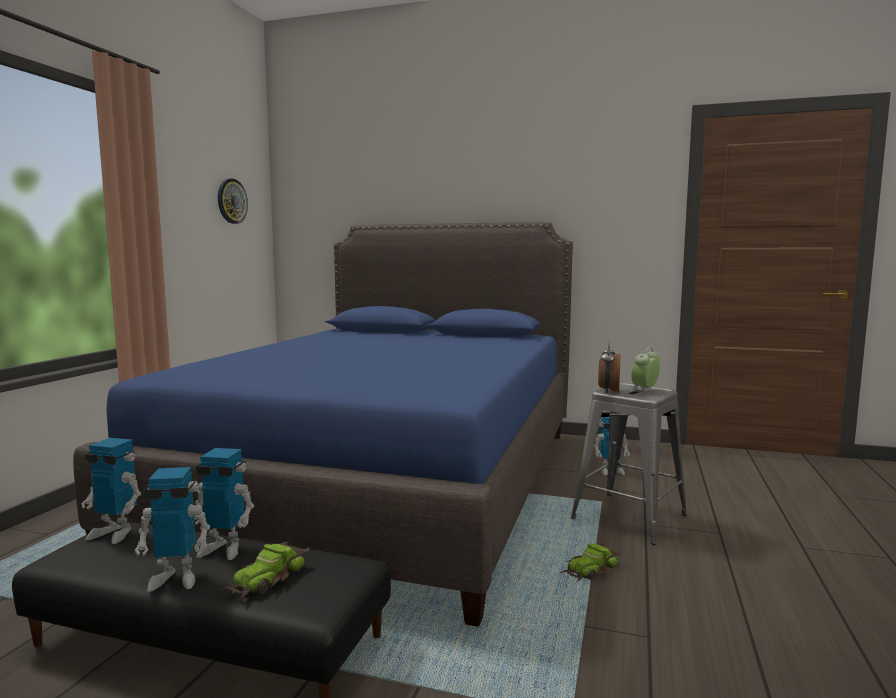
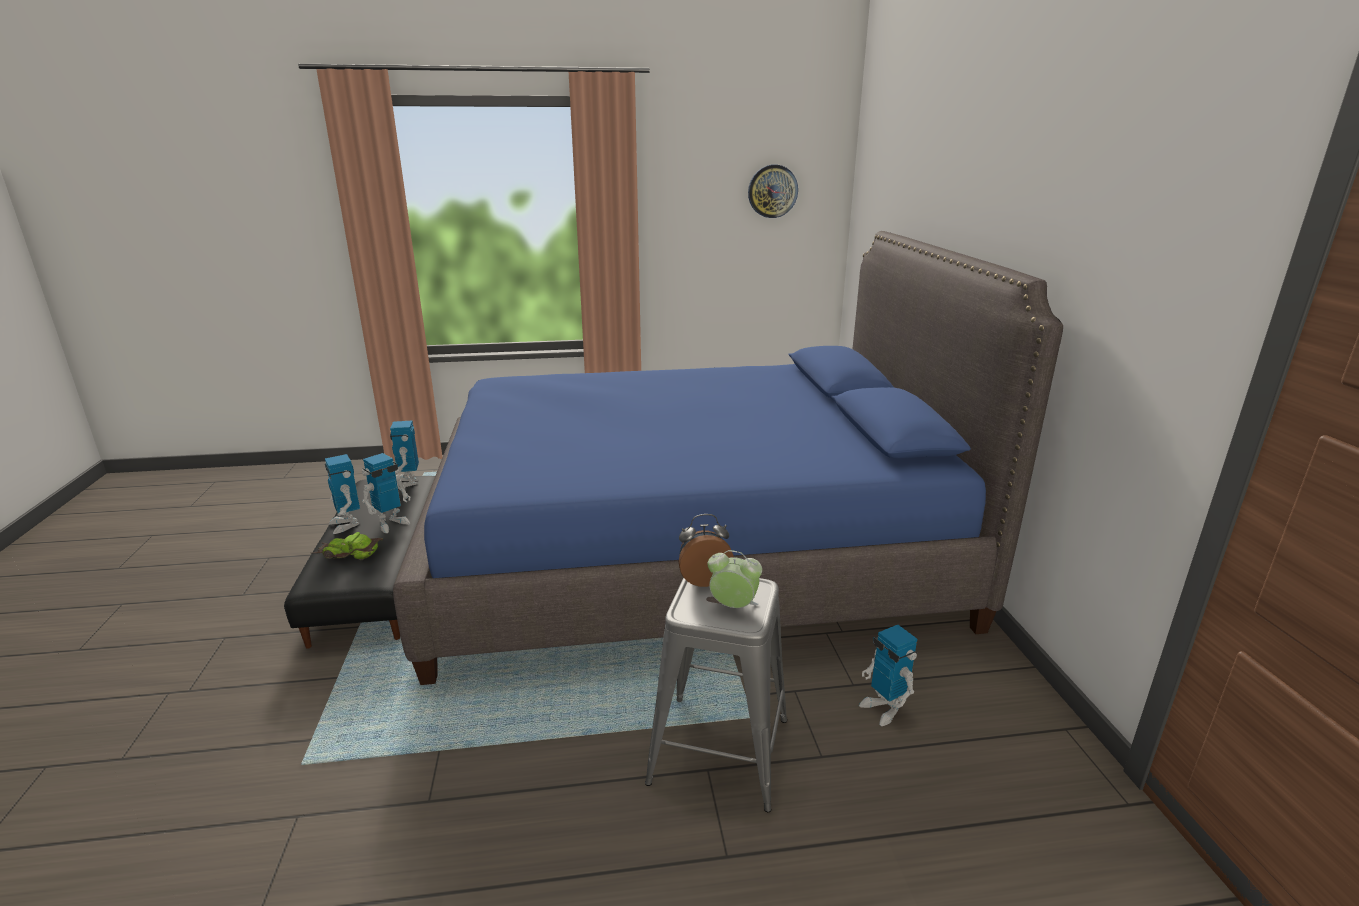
camera: 65 degrees right, 15 degrees up
(224, 549) = (391, 523): toy robot -> toy robot turned 120 degrees counterclockwise
(591, 569) = (554, 737): toy car -> none

